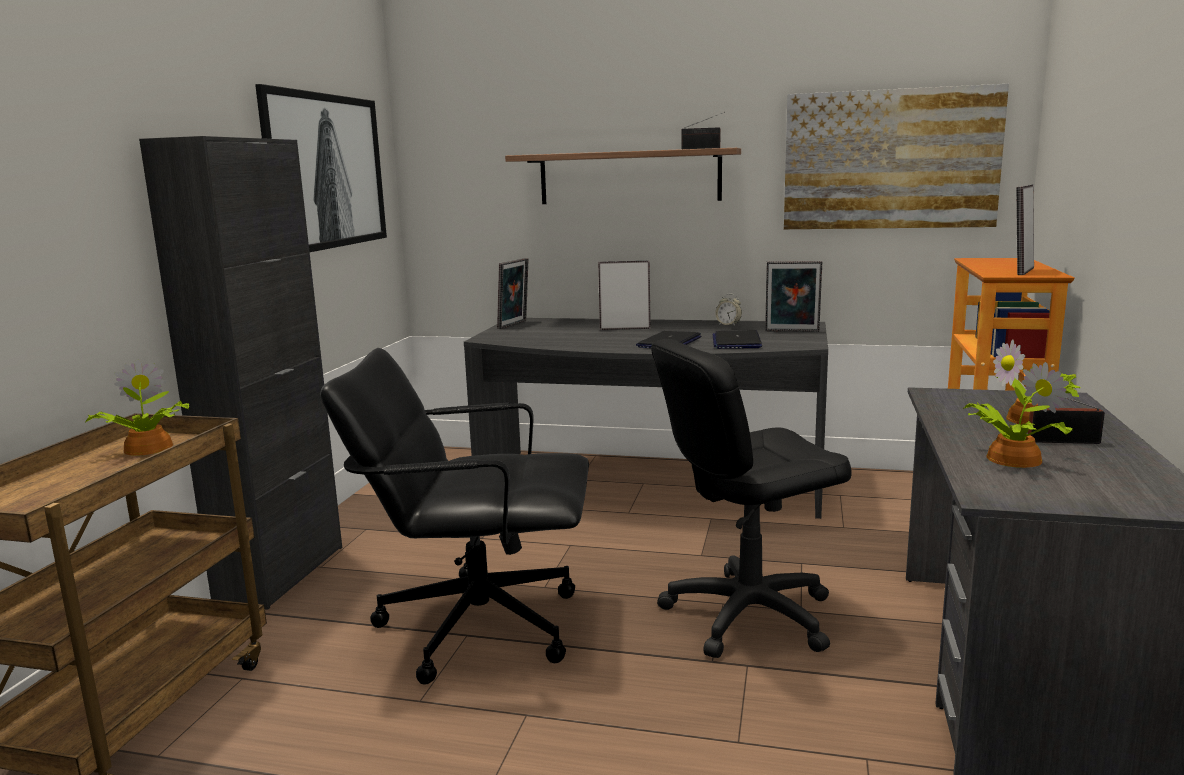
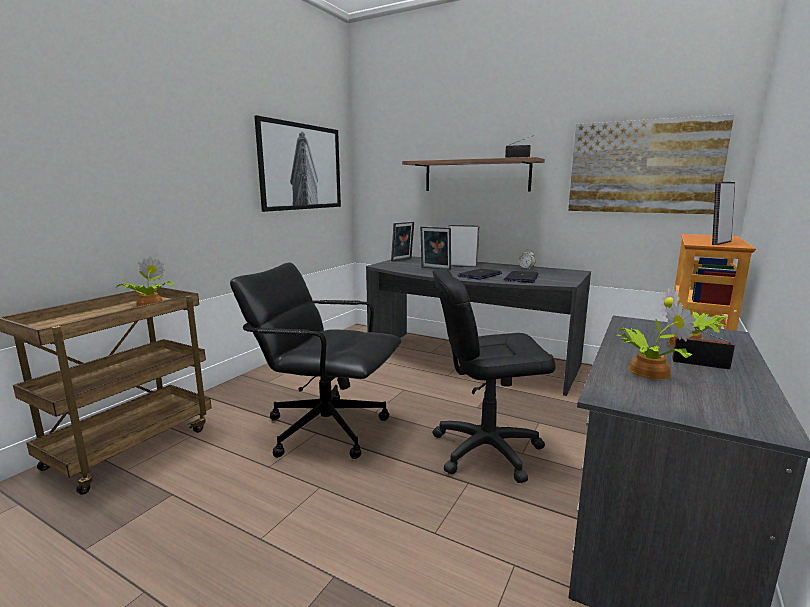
camera: 15 degrees right, 0 degrees up
(281, 573) = (245, 382): black cabinet -> none
(792, 331) = (563, 275): picture frame -> picture frame (435, 268)

